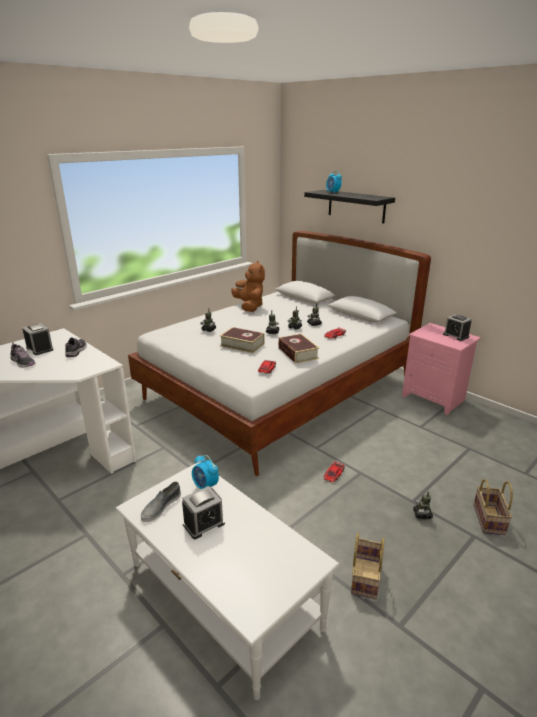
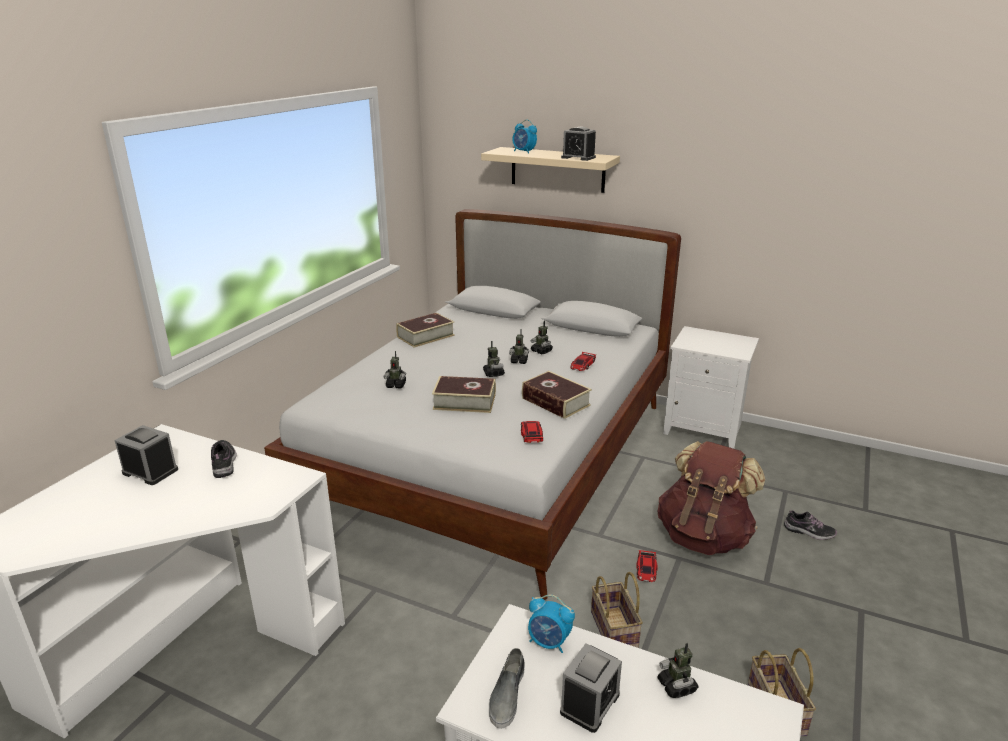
camera: 20 degrees left, 0 degrees up
(22, 362) = (139, 503): shoe -> shoe (809, 532)
(249, 306) = (425, 336): brown plush toy -> book
(356, 206) = (557, 169): black shelf -> beige shelf
(387, 464) = (704, 537): none -> brown backpack
(422, 514) = (787, 598): toy robot -> toy robot (677, 686)
(435, 398) = (705, 429): pink nightstand -> white nightstand
(456, 336) = (729, 340): alarm clock -> alarm clock (578, 157)
(490, 520) = (865, 584): basket -> basket (615, 630)

